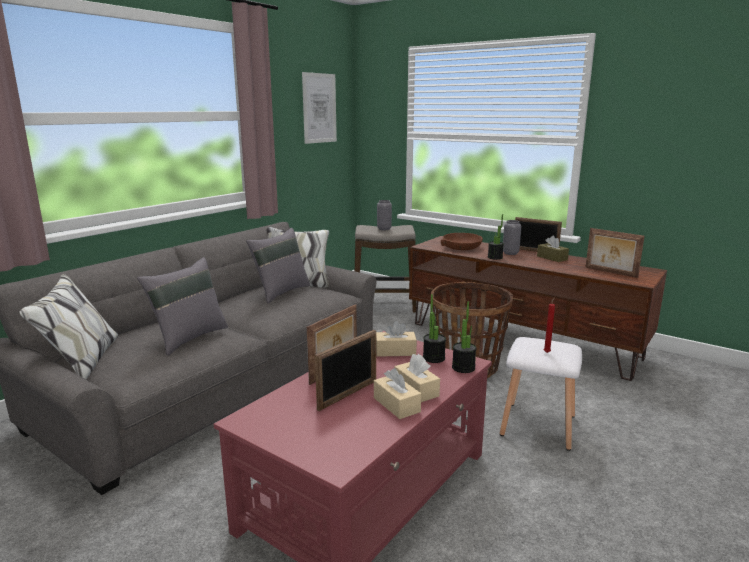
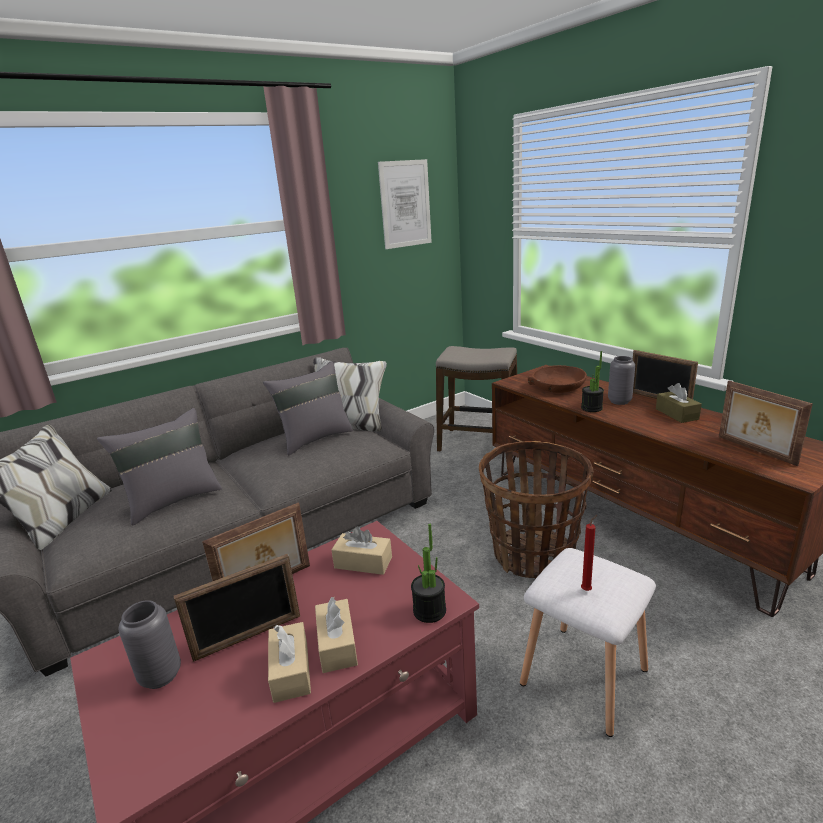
camera: 20 degrees right, 5 degrees up
(384, 229) = (475, 353): grey vase -> grey vase (160, 675)
(433, 358) = (403, 583): potted plant -> none

